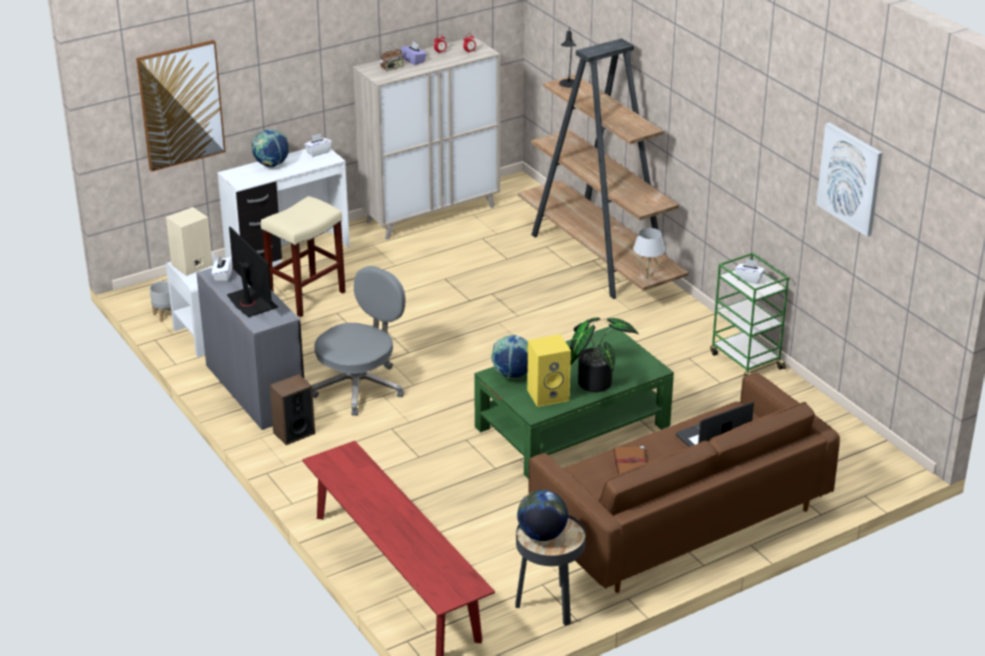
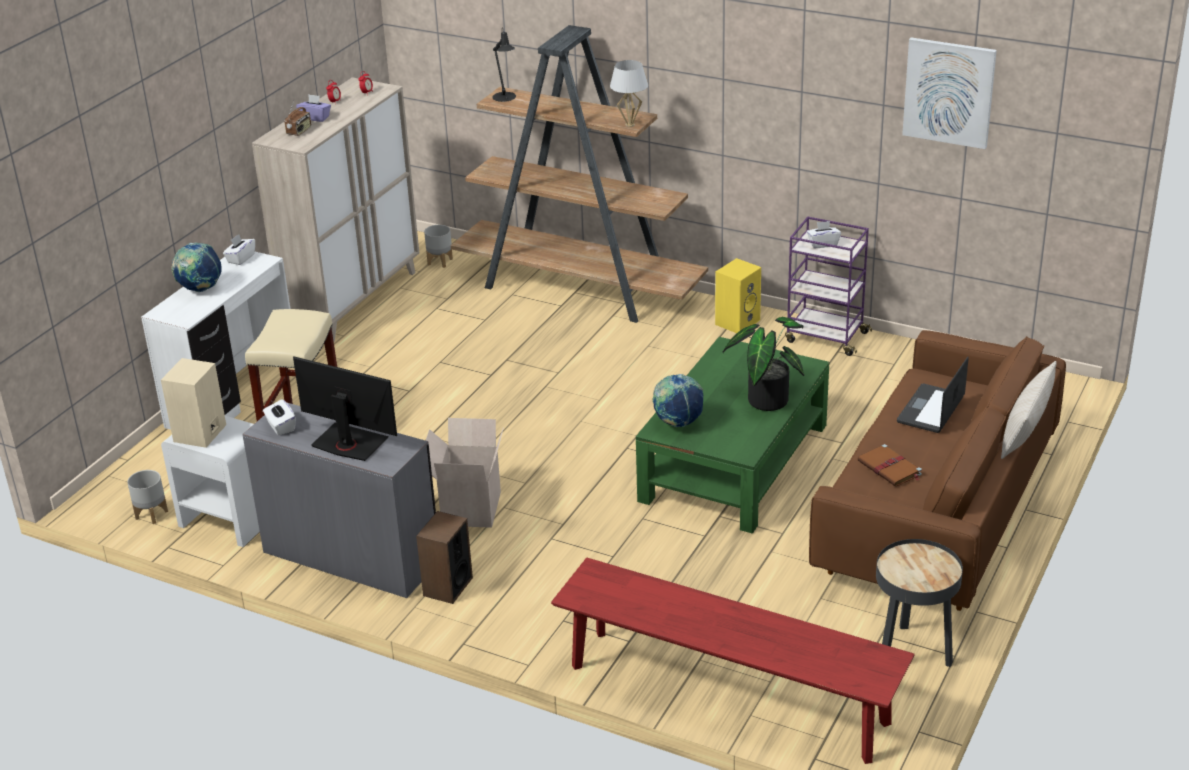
camera: 30 degrees left, 0 degrees up
(181, 105) = (90, 240): picture -> none
(360, 387) = (469, 508): grey office chair -> cardboard box
(520, 204) = (440, 261): none -> grey planter
(542, 535) = (910, 571): globe -> none
(548, 394) = (736, 429): yellow speaker -> yellow speaker (737, 321)
(647, 279) = (677, 287): white table lamp -> white table lamp (630, 125)
(739, 473) = (1025, 431): none -> beige pillow
(745, 360) = (825, 337): green cart -> purple cart

